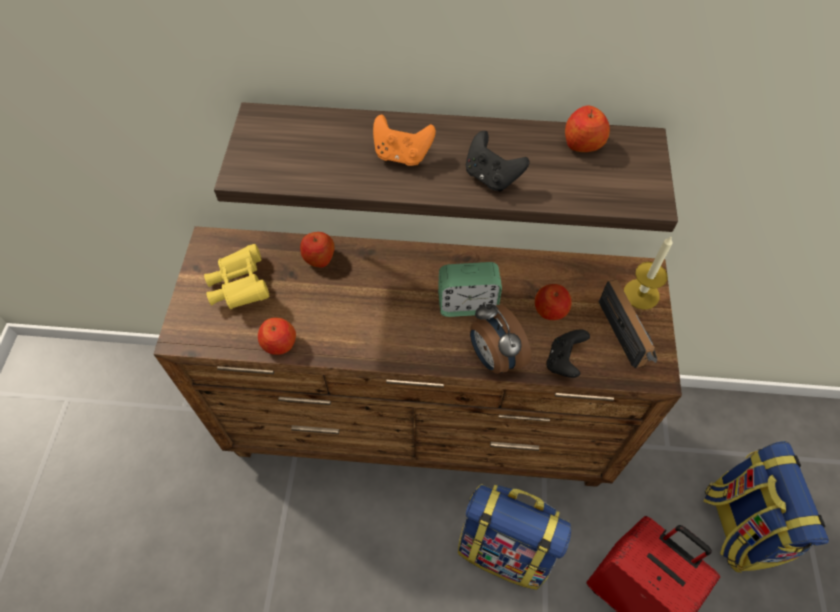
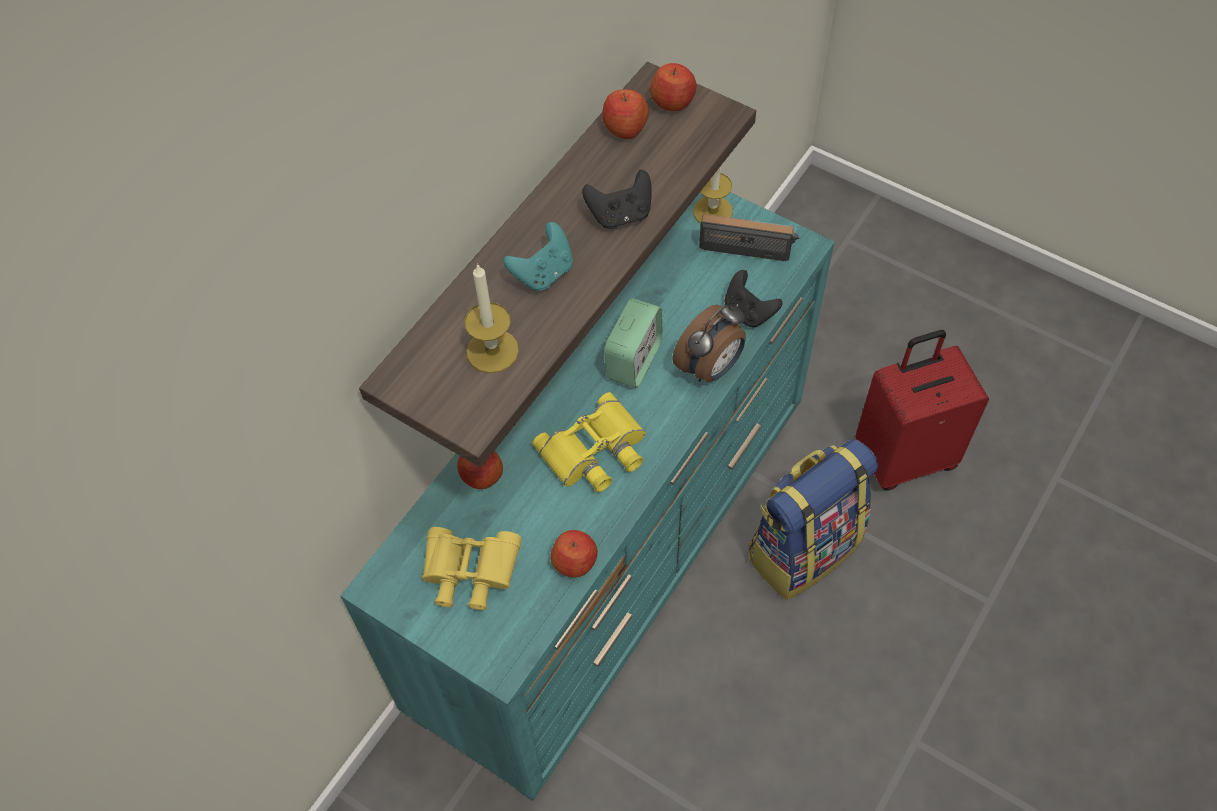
camera: 60 degrees left, 0 degrees up
(312, 157) = (492, 351): none -> candle
(375, 315) = (595, 452): none -> yellow binoculars
(402, 155) = (543, 273): orange game controller -> turquoise game controller
(421, 425) = (615, 564): brown dresser -> turquoise dresser
(494, 357) = (710, 367): alarm clock -> alarm clock turned 45 degrees counterclockwise
(550, 310) = (685, 293): apple -> apple (673, 101)
(737, 525) = (886, 327): backpack -> none

